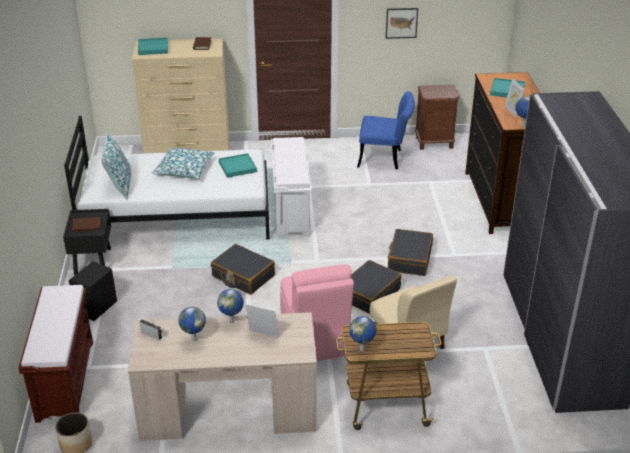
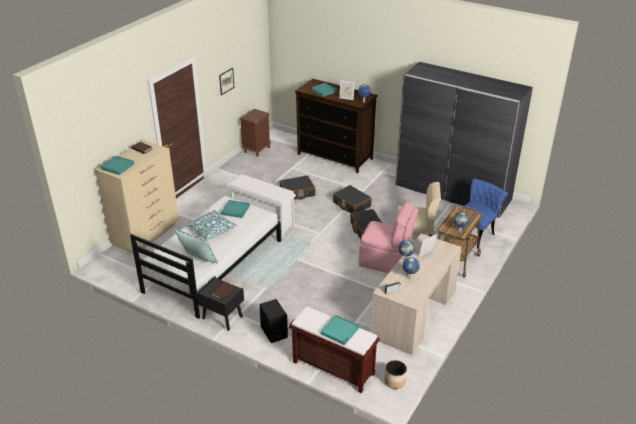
camera: 55 degrees left, 0 degrees up
(50, 328) = (339, 331): none -> turquoise tray
(243, 276) = (305, 264): black suitcase -> black suitcase (297, 193)
(385, 158) = (251, 170): blue chair -> blue chair (475, 233)

